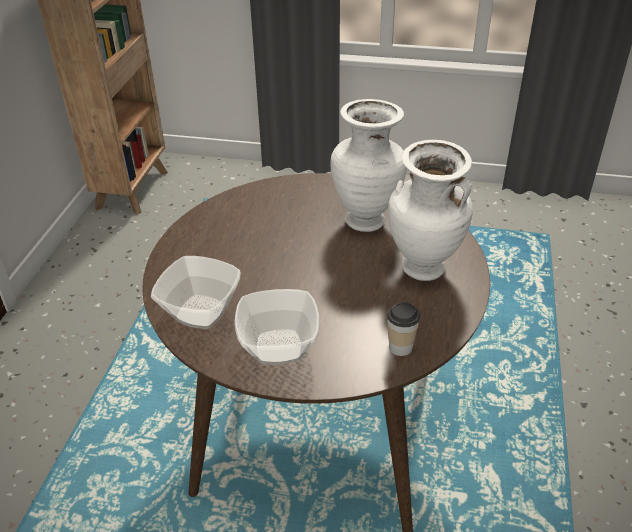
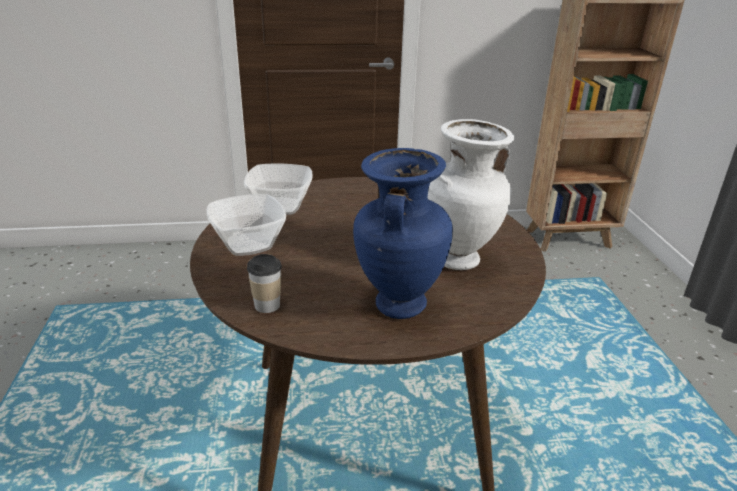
camera: 70 degrees right, 10 degrees down
(422, 269) = (398, 305): white vase -> blue vase

